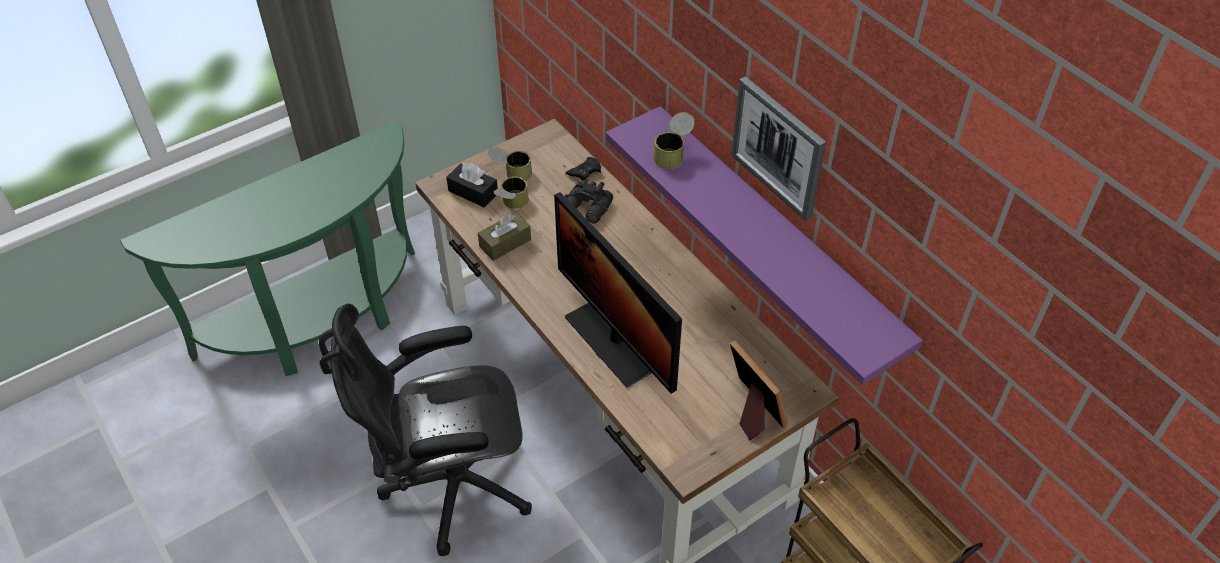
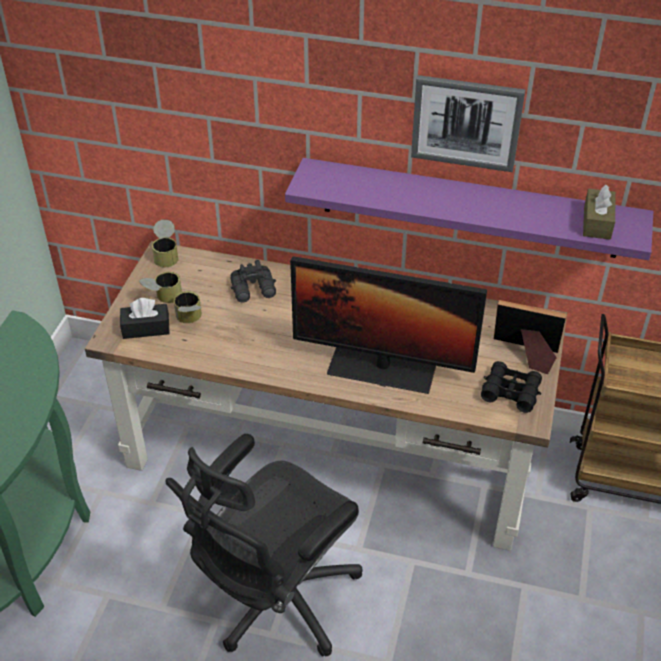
camera: 40 degrees left, 5 degrees down
(505, 243) = (217, 350): brown tissue box -> brown tissue box (597, 222)
(585, 172) = (222, 265): black game controller -> none
(673, 153) = (354, 183): can -> can (166, 254)
(698, 433) = (510, 392): none -> black binoculars

